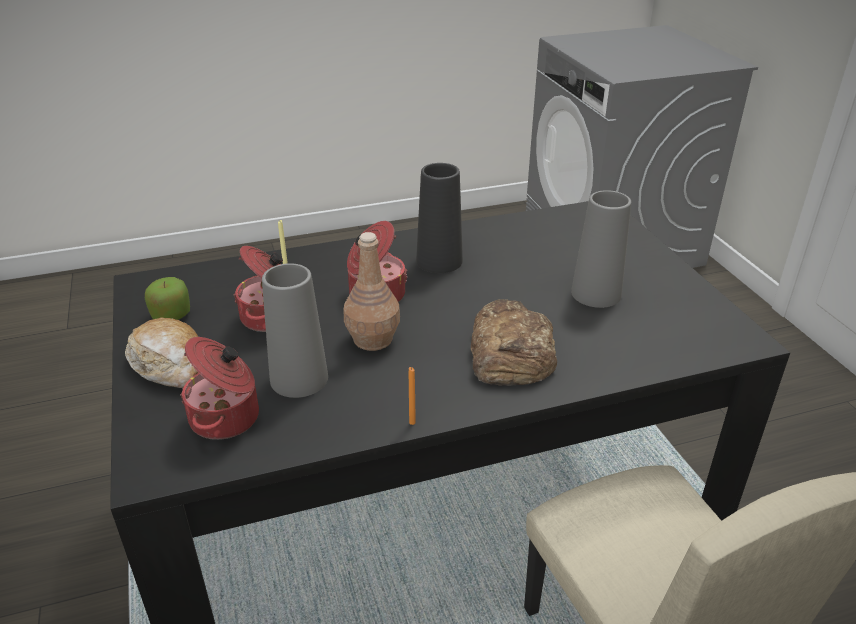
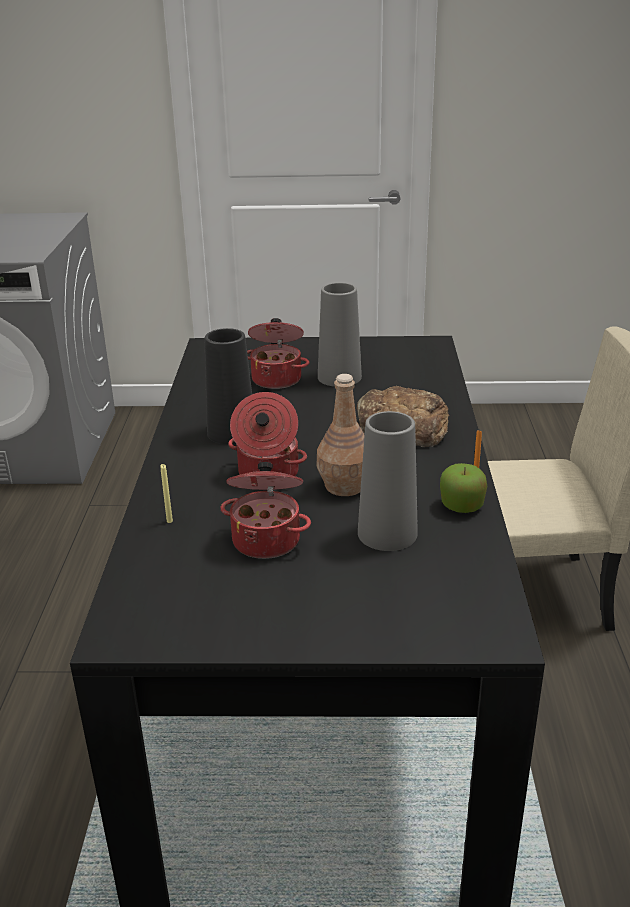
camera: 70 degrees left, 5 degrees down
(170, 364) = (319, 616): bread -> none
(171, 315) = (214, 611): apple -> apple (461, 506)
(227, 418) = (432, 581): cooking pot -> cooking pot (277, 379)

